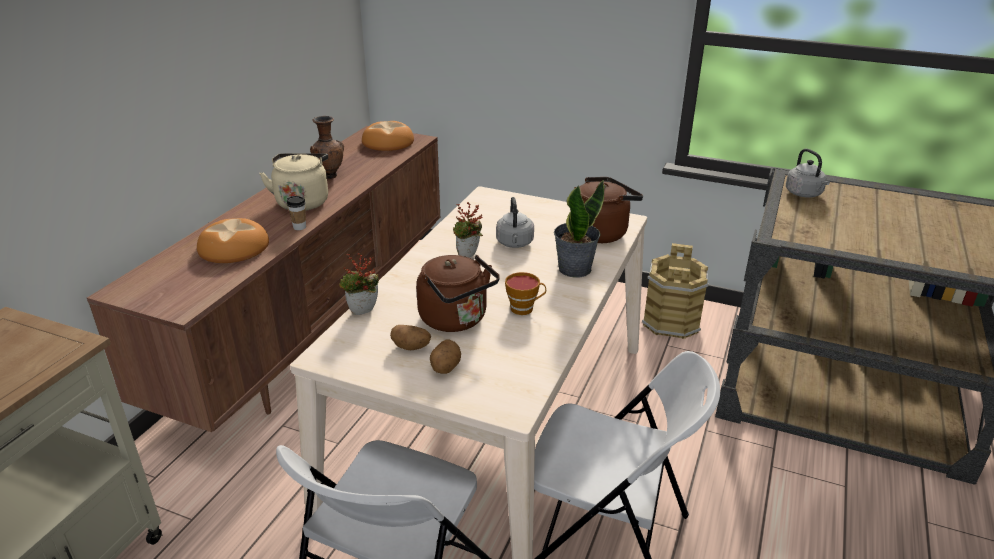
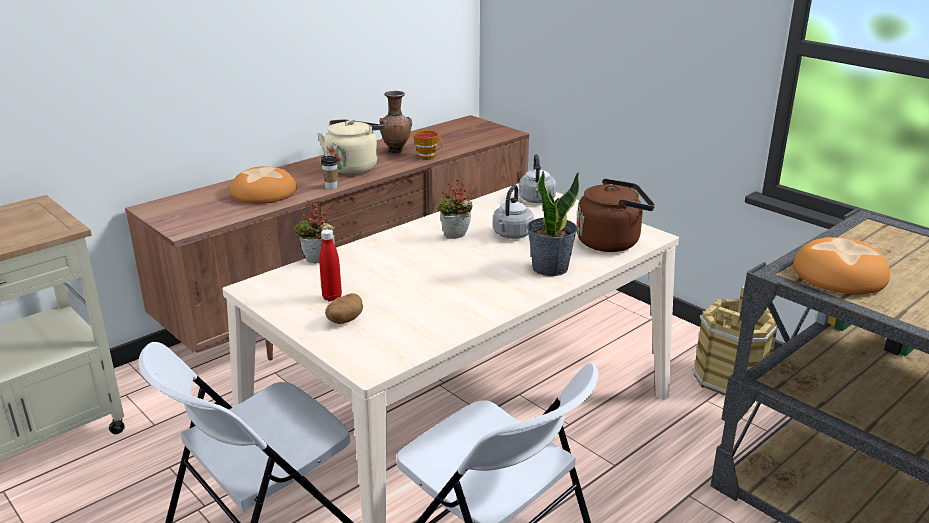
camera: 25 degrees right, 5 degrees down
(387, 142) = (476, 131): bread -> bread (838, 274)
(411, 347) = (332, 297): potato -> red bottle
(456, 320) = (392, 285): brown kettle -> none
(524, 308) = (465, 290): cup -> cup (428, 157)
(805, 194) = (869, 240): grey kettle -> grey kettle (537, 200)

